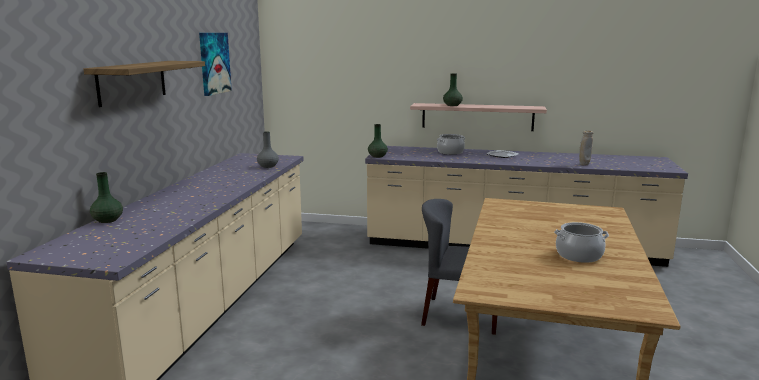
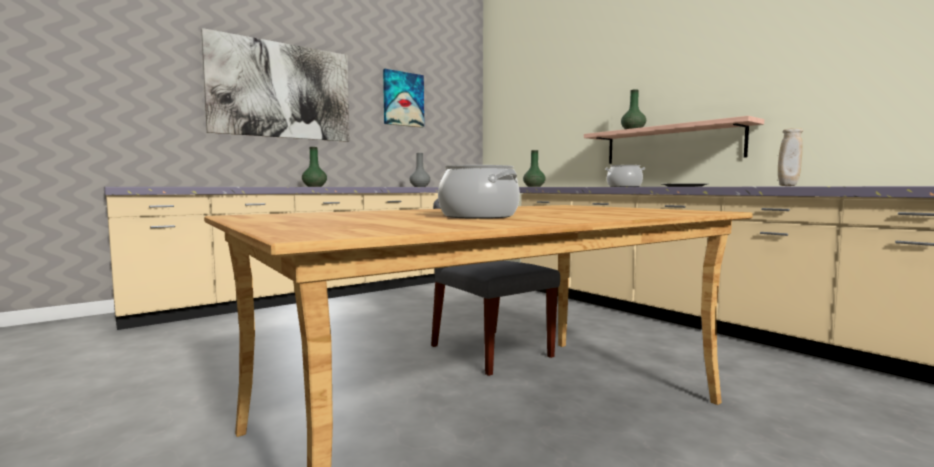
camera: 40 degrees right, 10 degrees down
(107, 220) = (215, 186): green vase -> green vase (314, 186)
(132, 82) = (281, 91): shelf -> picture

